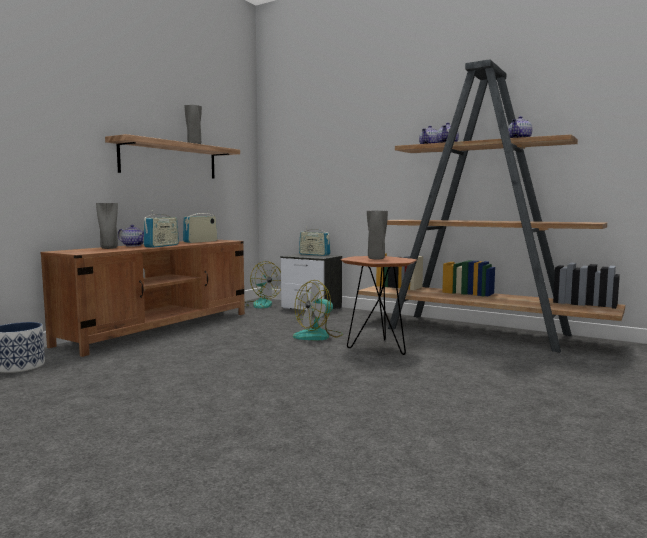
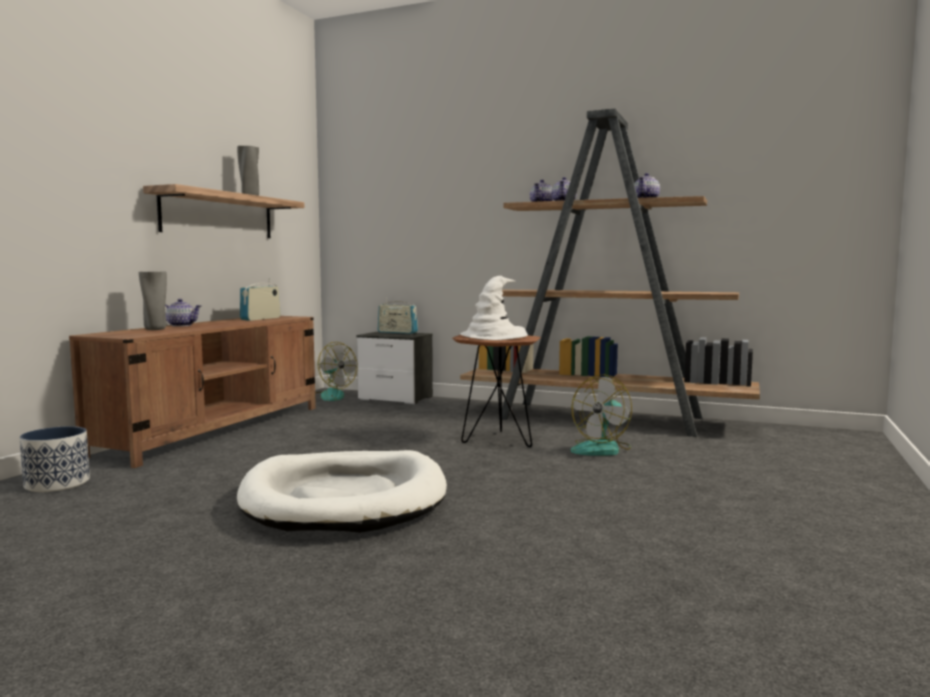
camera: 10 degrees left, 0 degrees up
(161, 246) = (220, 325): radio -> none
(225, 392) = (344, 498): none -> white dog bed
(318, 336) = (421, 430): fan -> fan (602, 449)
(376, 258) = (494, 336): grey vase -> white hat

